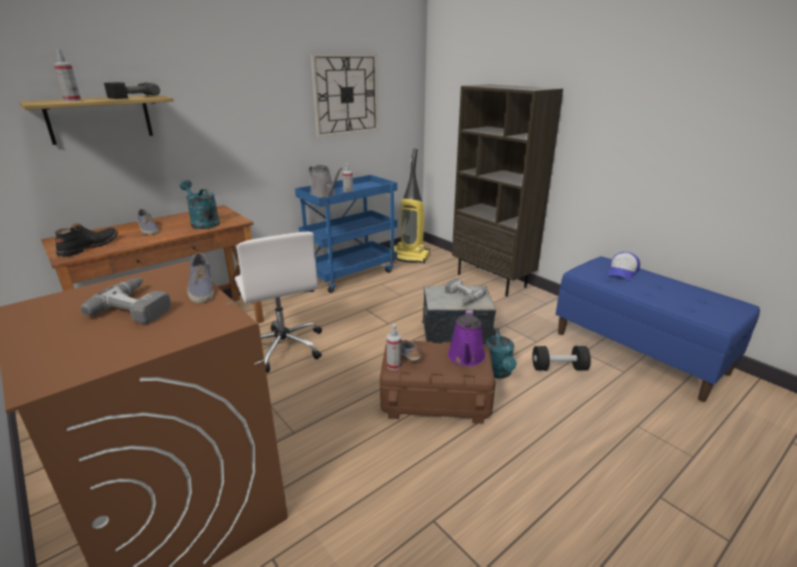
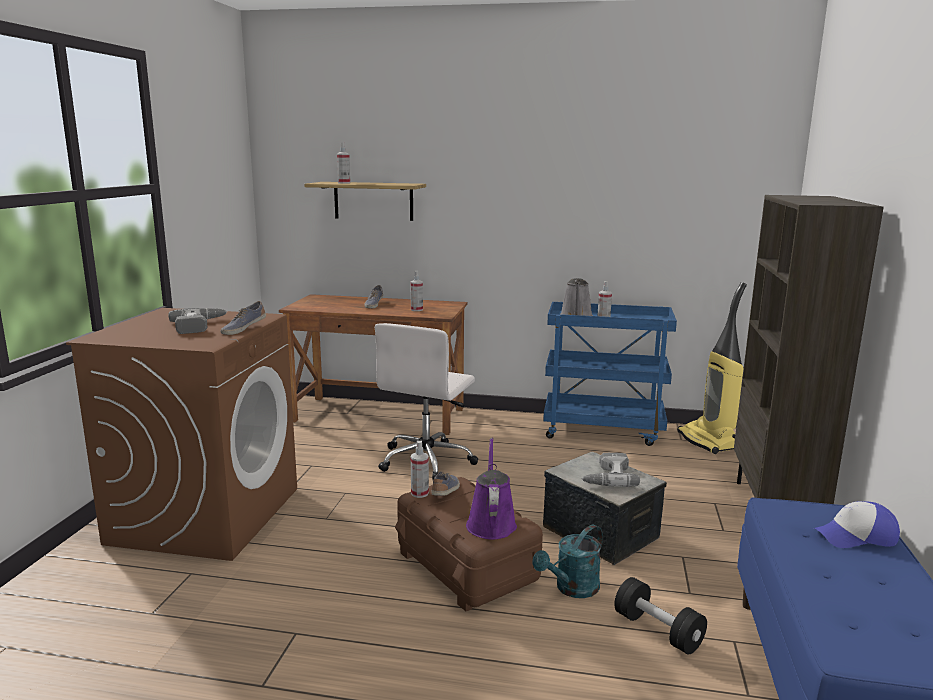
camera: 50 degrees right, 10 degrees down
(89, 247) = (318, 305): black boot -> none
(132, 97) = (393, 183): power drill -> none
(202, 223) = (416, 310): turquoise watering can -> spray bottle
(346, 95) = (648, 199): wall clock -> none
(466, 357) = (491, 523): purple watering can -> purple watering can turned 120 degrees clockwise

